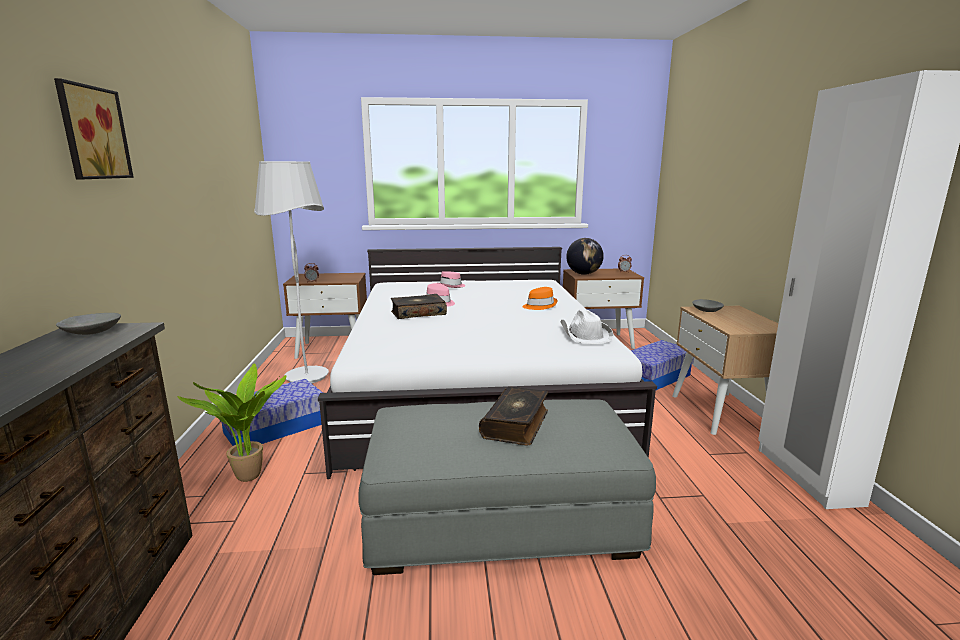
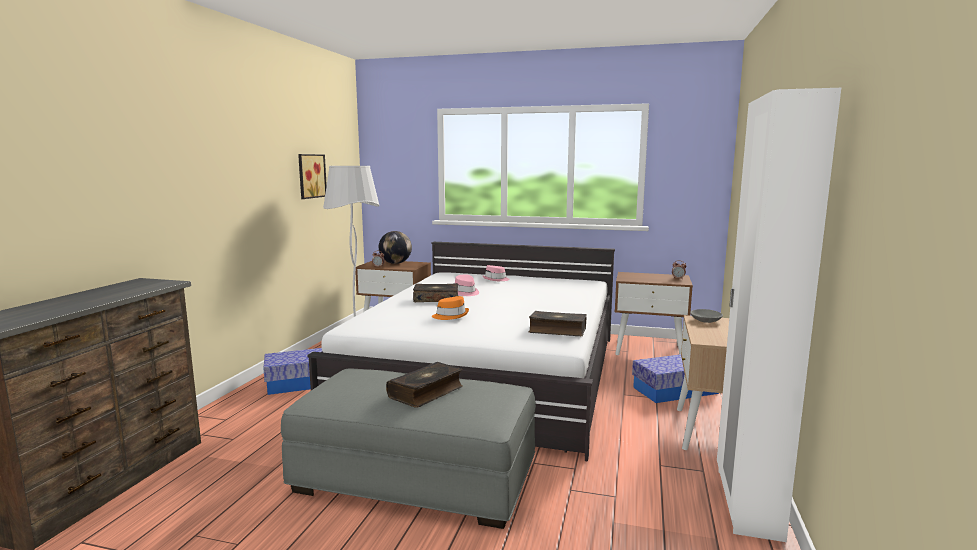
camera: 20 degrees right, 5 degrees down
(91, 133) = (180, 150): picture -> picture (310, 176)
(91, 332) = (144, 283): grey bowl -> none
(251, 478) = (263, 414): potted plant -> none
(539, 306) = (552, 303): orange hat -> orange hat (451, 316)
(583, 274) = (631, 277): globe -> globe (395, 263)
(584, 335) = (557, 330): white hat -> book

